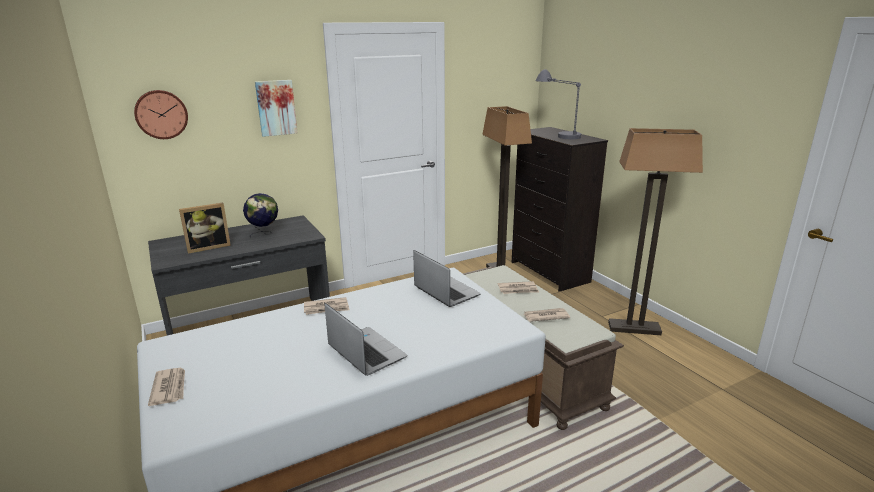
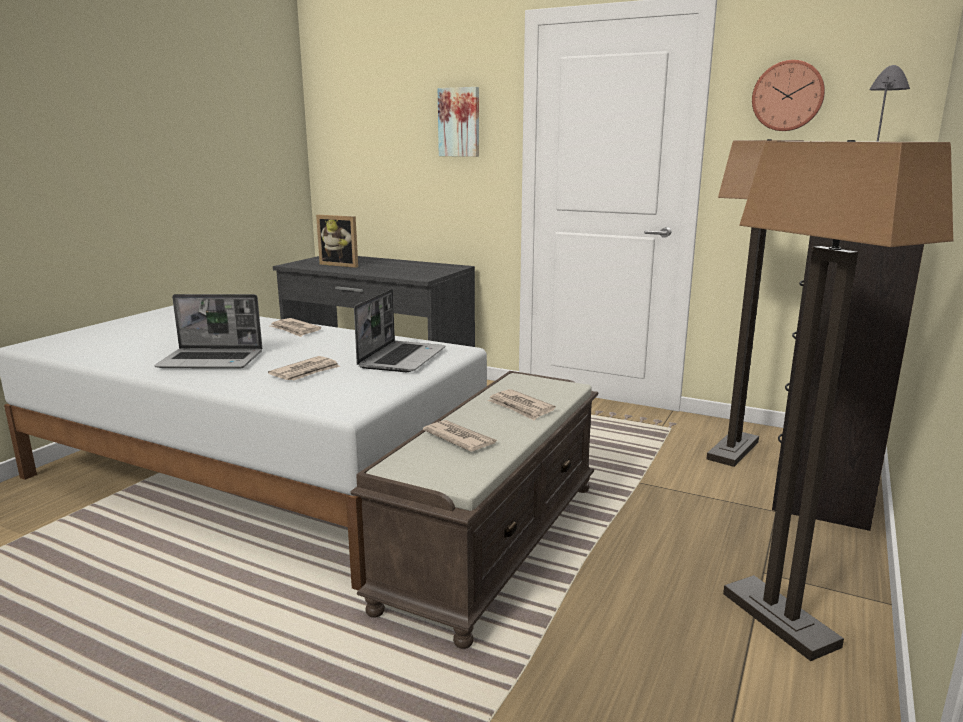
camera: 55 degrees right, 5 degrees down
(161, 114) = (355, 121): wall clock -> wall clock (788, 96)
(169, 388) = (105, 327): newspaper -> newspaper (306, 372)
(264, 234) = (399, 268): globe -> none
(365, 352) = (212, 360): laptop -> laptop turned 75 degrees clockwise

